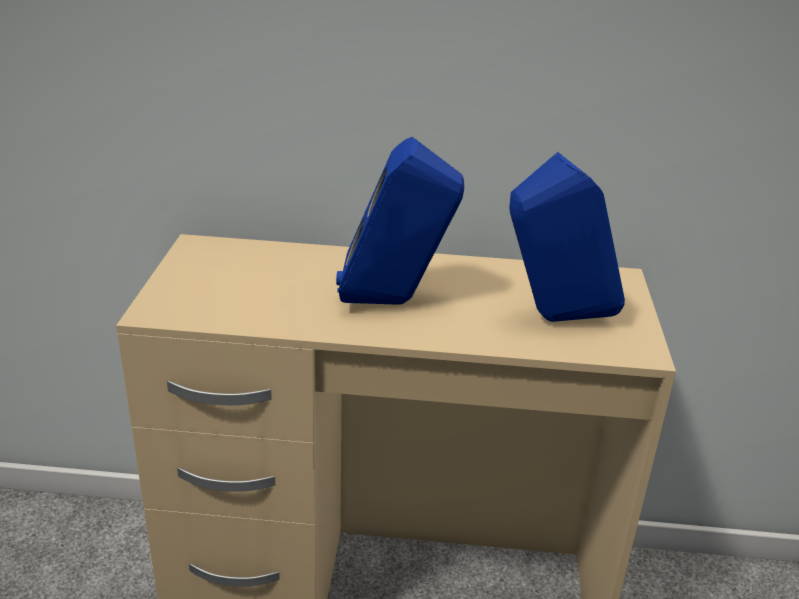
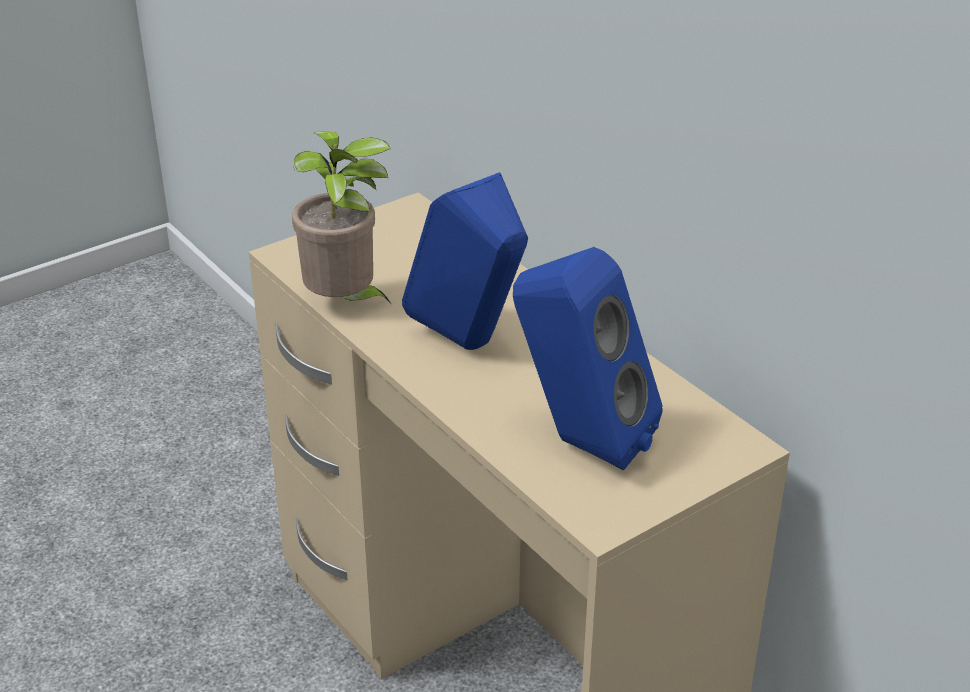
camera: 50 degrees right, 5 degrees up
(264, 321) = (345, 304): none -> potted plant

